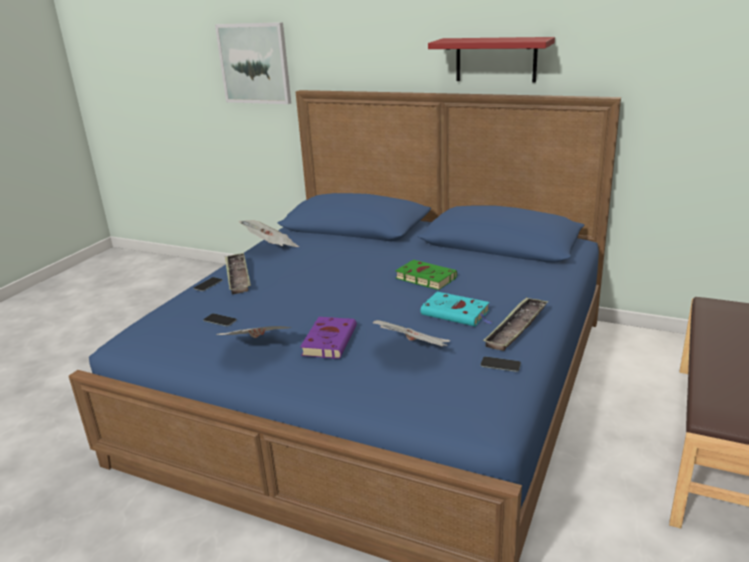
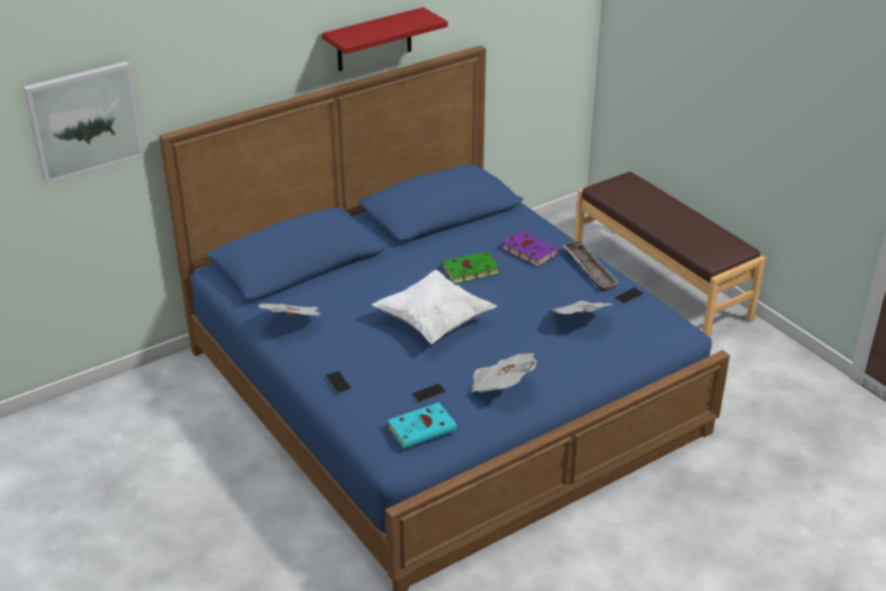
camera: 60 degrees left, 10 degrees up
(238, 276) = (344, 360): tray -> none
(327, 289) = (434, 322): none -> white pillow
(329, 340) = (525, 350): purple book -> purple book (528, 251)
(457, 313) = (545, 282): turquoise book -> turquoise book (423, 428)

